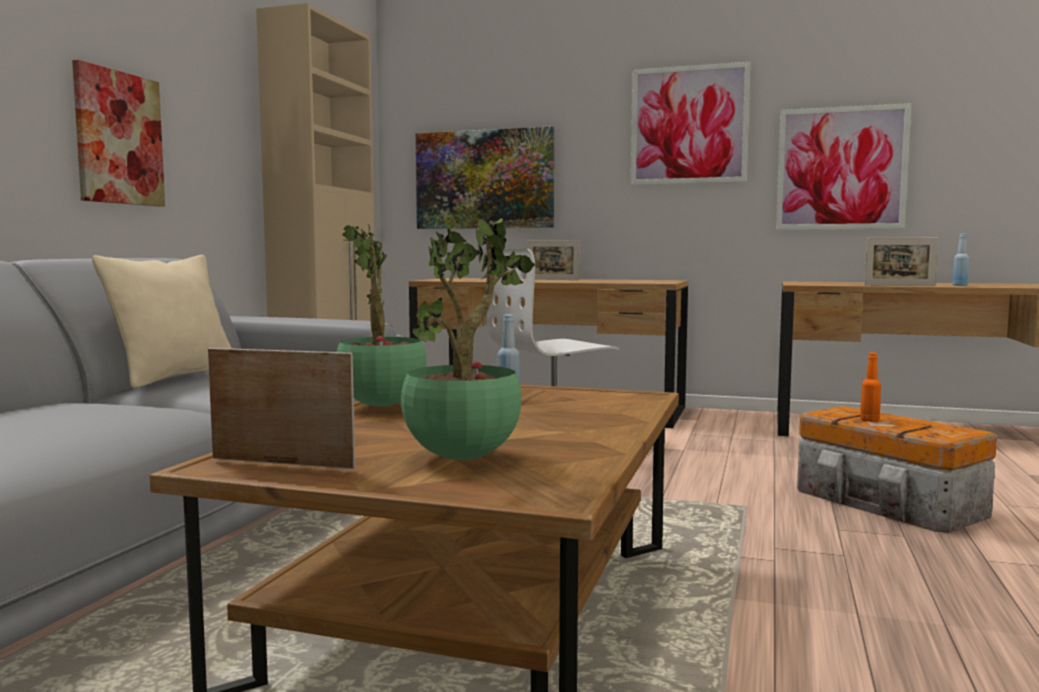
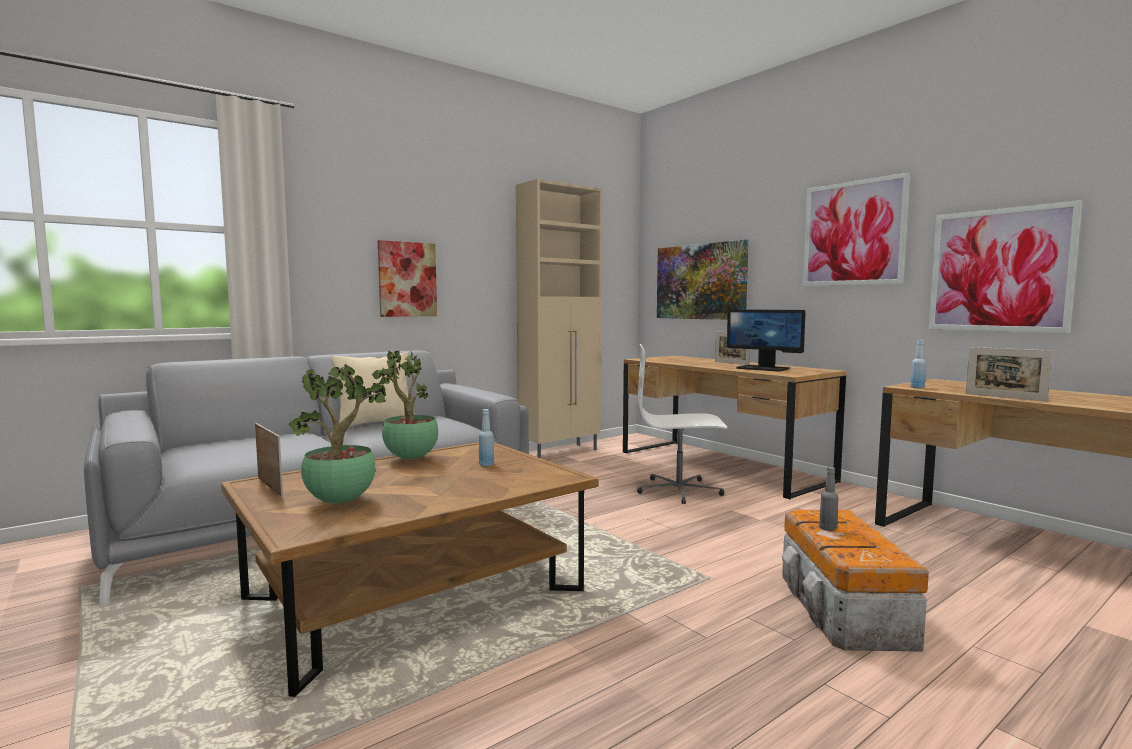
camera: 35 degrees right, 0 degrees up
(609, 281) = (763, 368): none -> monitor
(869, 420) = (828, 528): orange bottle -> grey bottle
(959, 285) = (1085, 403): blue bottle -> blue bottle (917, 387)

